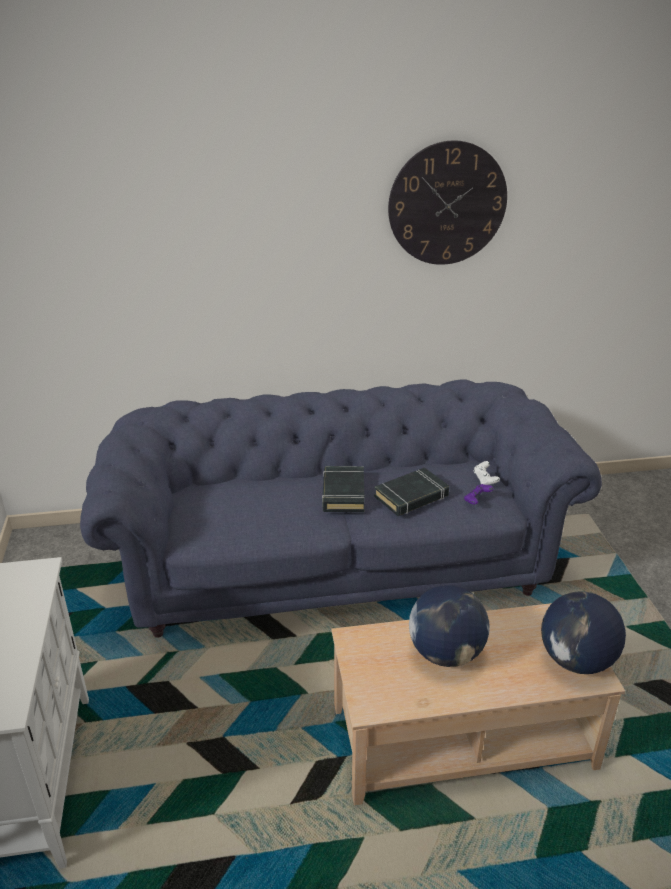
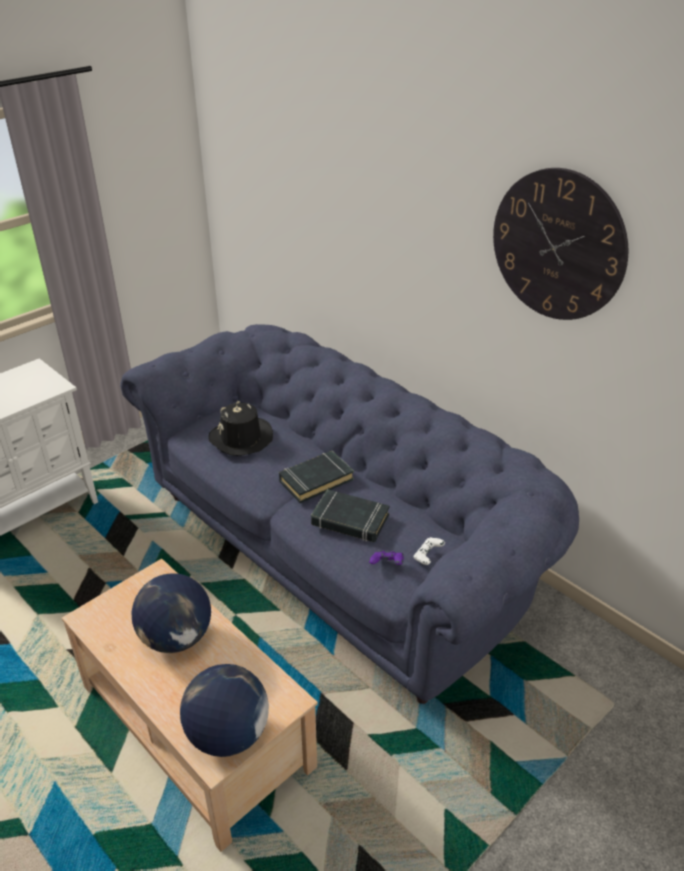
camera: 55 degrees right, 5 degrees up
(238, 509) = (241, 438): none -> black hat

